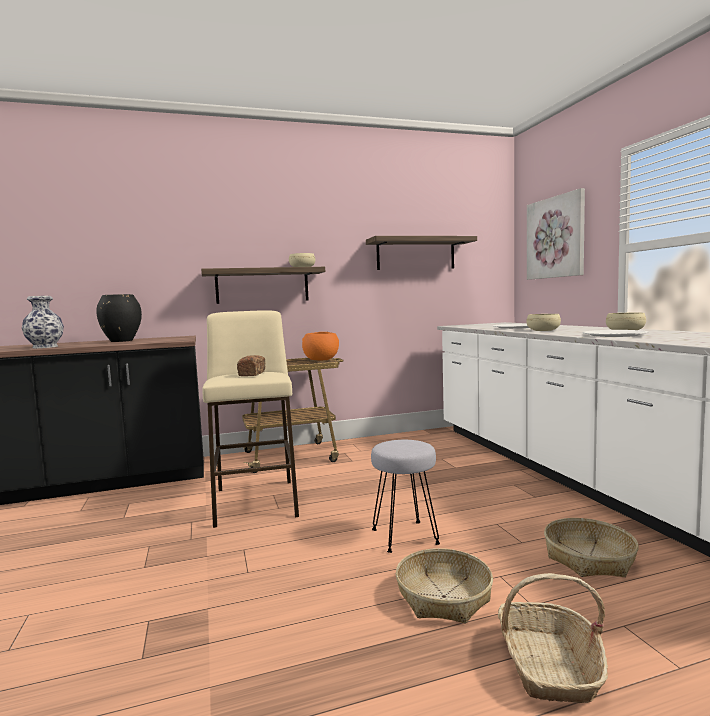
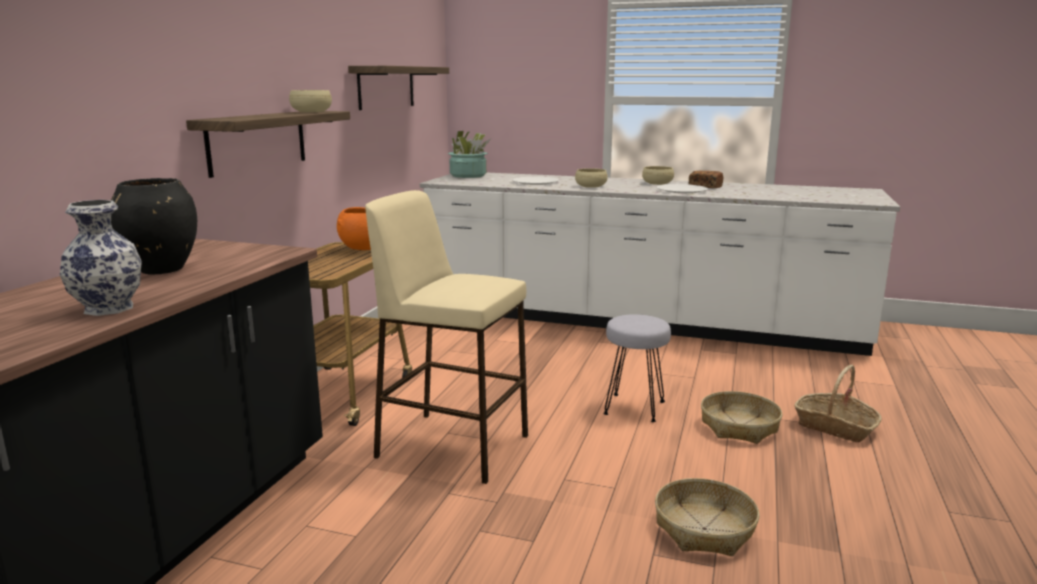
camera: 55 degrees left, 10 degrees up
(252, 374) = (475, 281): bread -> bread (705, 186)
(493, 324) = (468, 175): none -> potted plant
(556, 237) = (519, 76): picture -> none
(588, 558) = (738, 370): basket -> basket (704, 529)

